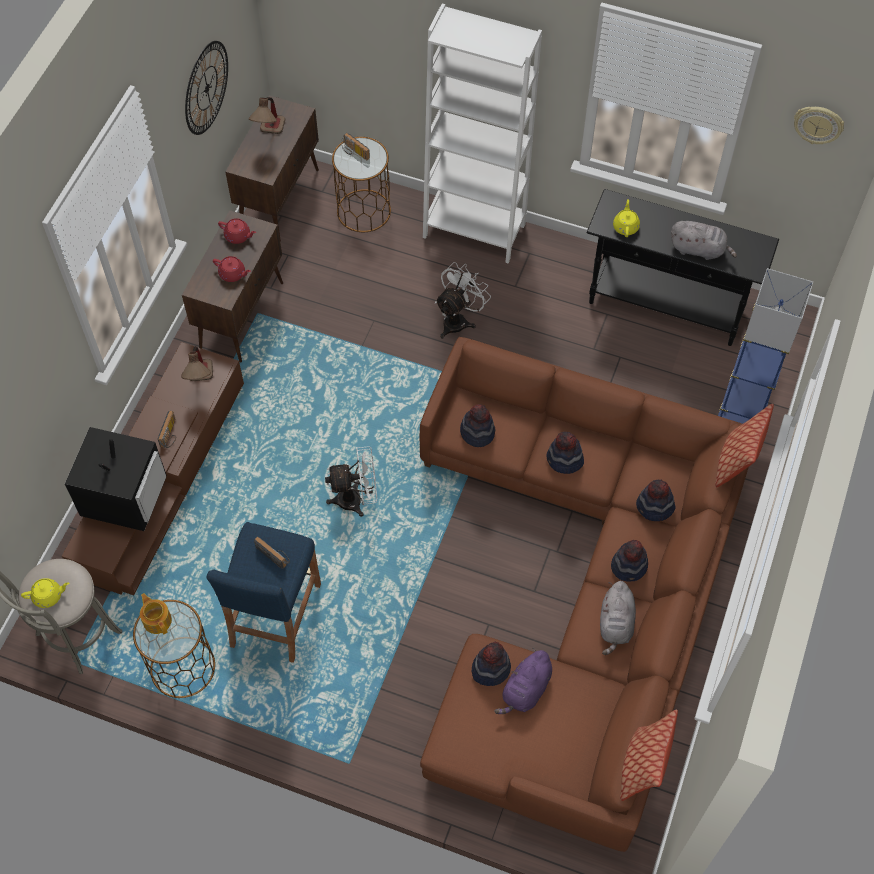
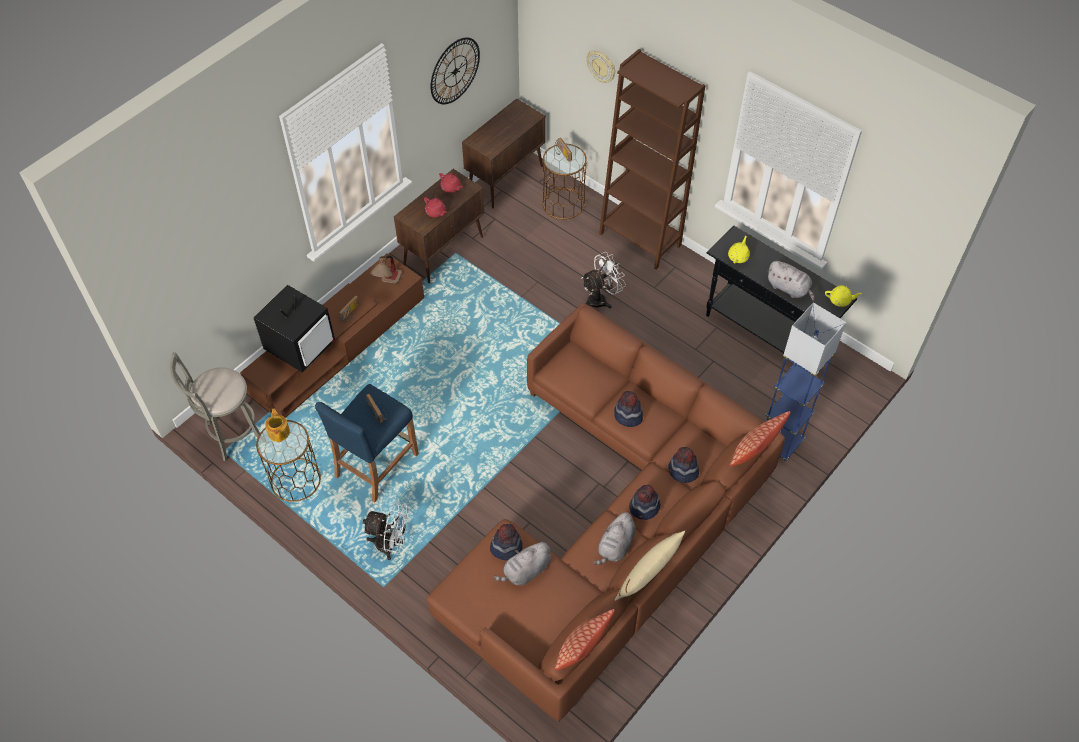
camera: 20 degrees right, 5 degrees down
(48, 596) = (211, 390): yellow teapot -> yellow teapot (840, 300)
(270, 135) = (504, 125): table lamp -> none
(356, 499) = (470, 403): white fan -> white fan (391, 544)
(474, 230) = (640, 239): white bookcase -> brown bookcase
(477, 432) = (570, 376): hat -> none
(525, 690) = (525, 571): purple plush toy -> grey plush toy
(679, 648) = (649, 574): none -> beige pillow
(818, 124) = (898, 208): wall clock -> wall clock (601, 66)

